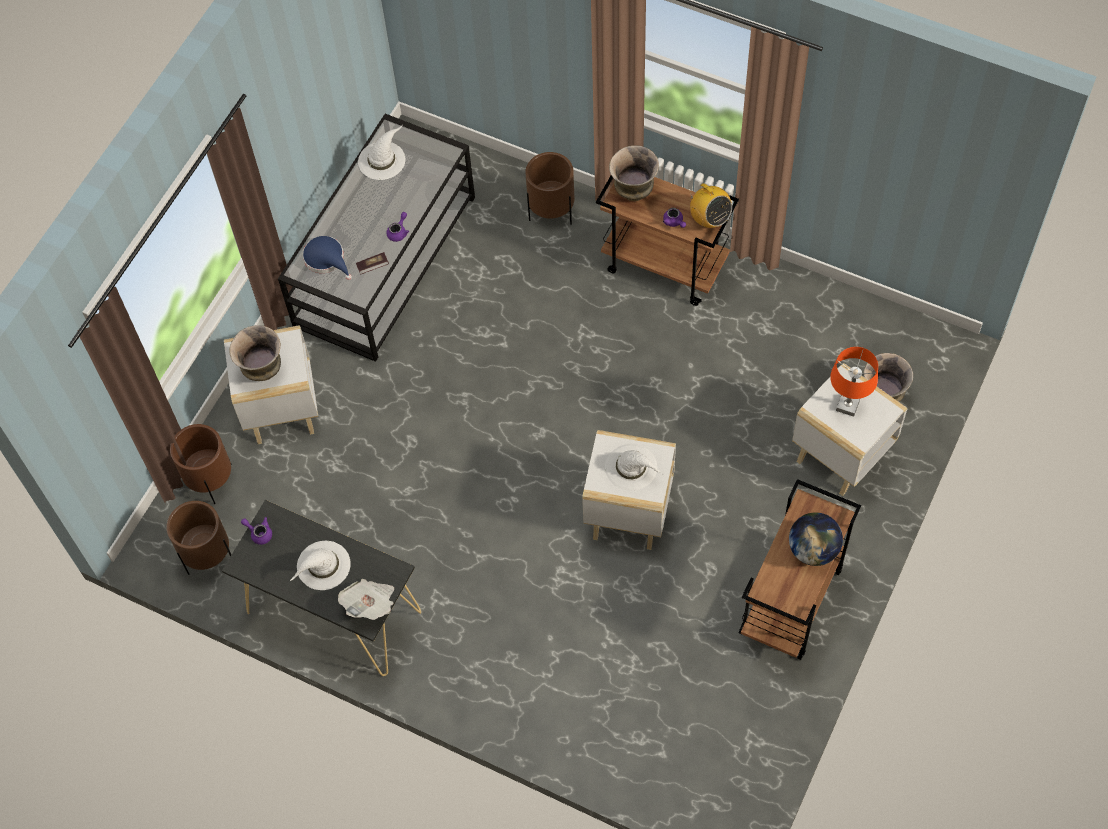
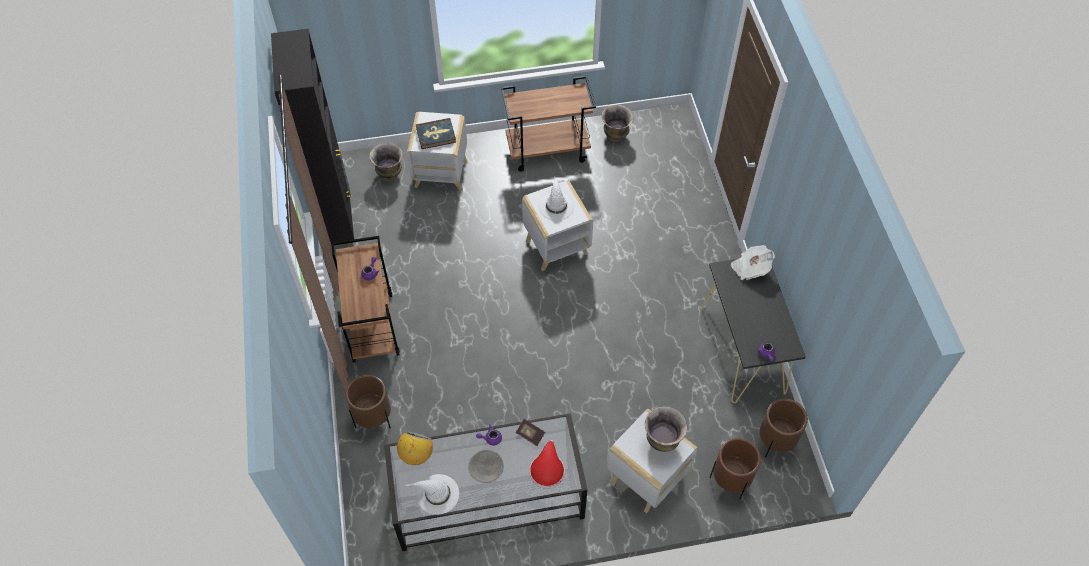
camera: 130 degrees left, 5 degrees down
(323, 566) = (752, 306): white hat -> none
(326, 259) = (547, 469): blue hat -> red hat
(370, 210) = (486, 470): none -> grey bowl
(633, 193) = (362, 308): vase -> vase (616, 136)
(709, 219) = (355, 255): radio -> radio (416, 455)
(813, 549) = (540, 98): globe -> none
(841, 305) = (338, 223): none -> black cabinet
(847, 406) = (436, 135): orange table lamp -> book

